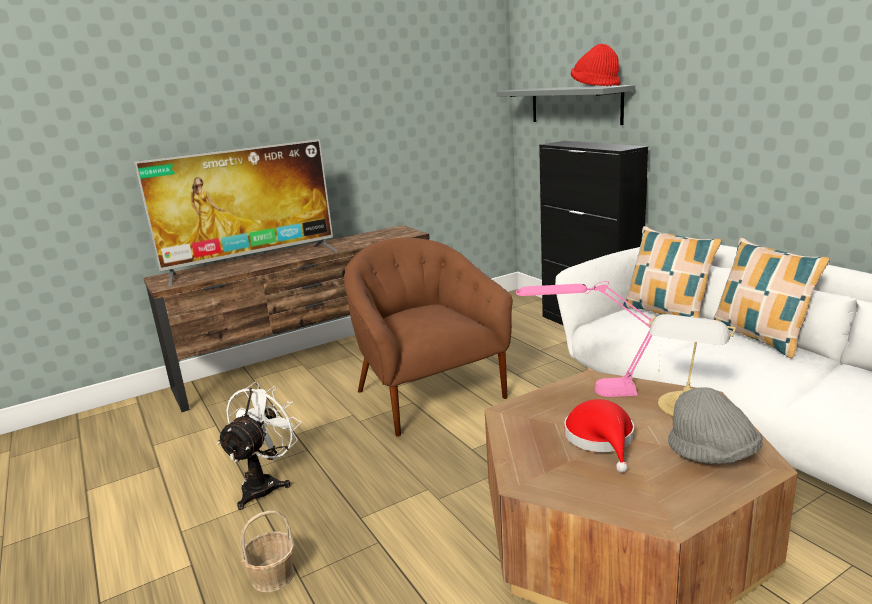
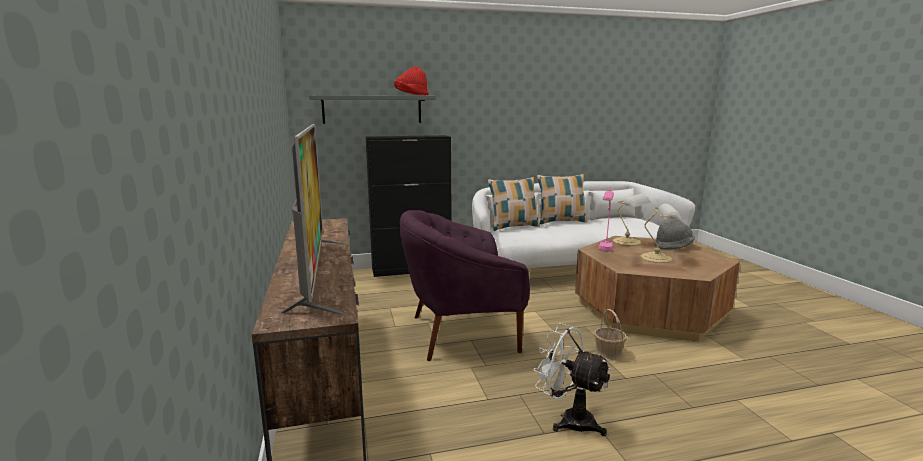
camera: 75 degrees left, 5 degrees down
(272, 576) = (692, 419): basket -> basket (608, 352)
(428, 394) = (462, 333): brown armchair -> purple armchair
(601, 439) = (658, 258): red hat -> table lamp

